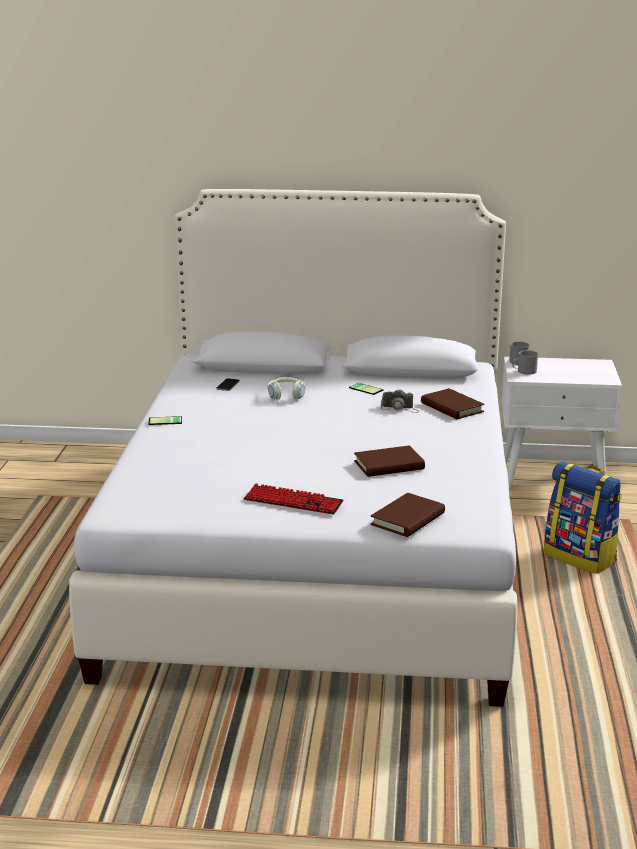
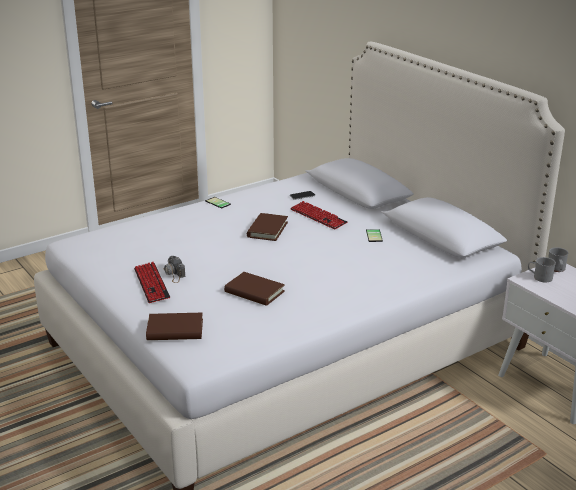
camera: 50 degrees right, 5 degrees up
(286, 394) = (318, 216): headphones -> keyboard
(400, 408) = (360, 259): camera -> camera (174, 274)
(452, 407) = (394, 275): brown book -> brown book (267, 229)
(581, 557) = (444, 455): backpack -> none

